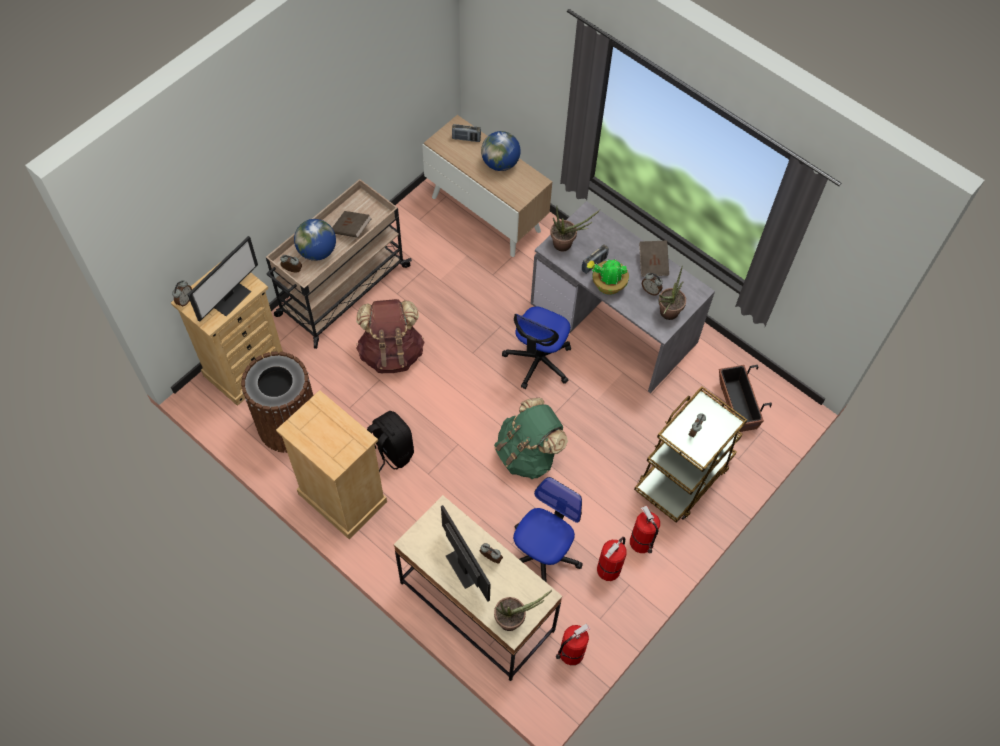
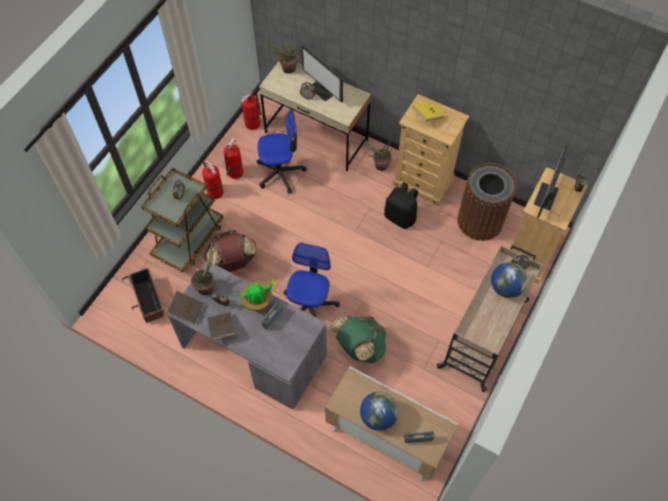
camera: 170 degrees right, 0 degrees up
(333, 440) = (428, 116): none -> yellow book
(351, 230) = (486, 313): brown book -> brown book (187, 310)
(391, 352) = (426, 289): brown backpack -> brown backpack (232, 261)
(528, 454) = (303, 234): green backpack -> green backpack (359, 347)
(542, 554) = (280, 173): office chair -> office chair turned 120 degrees counterclockwise
(566, 245) = (299, 332): potted plant -> potted plant (378, 165)

